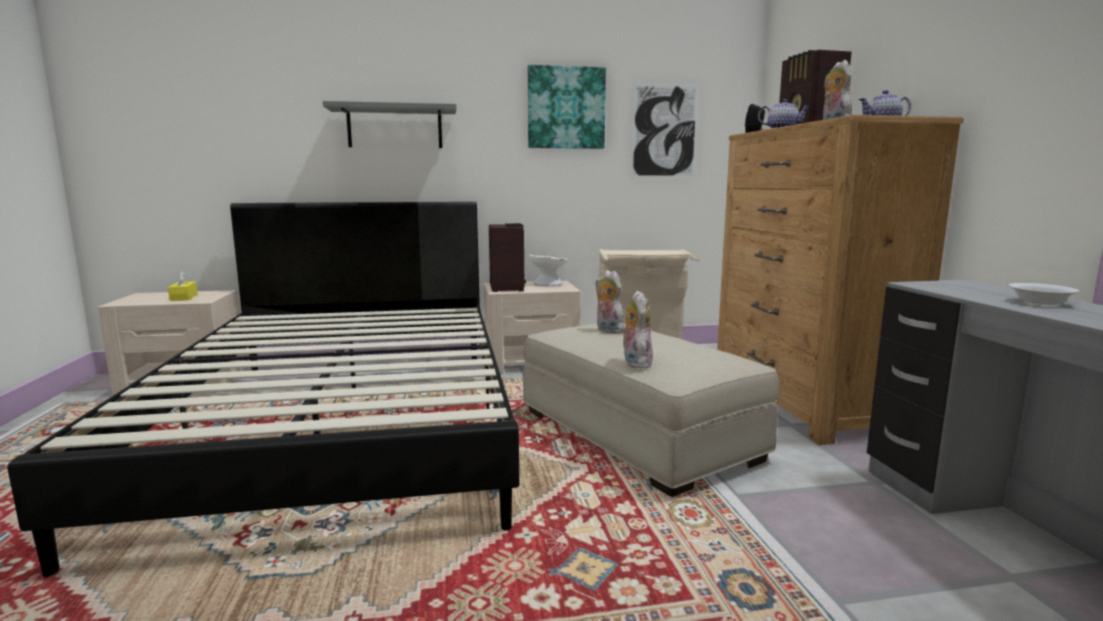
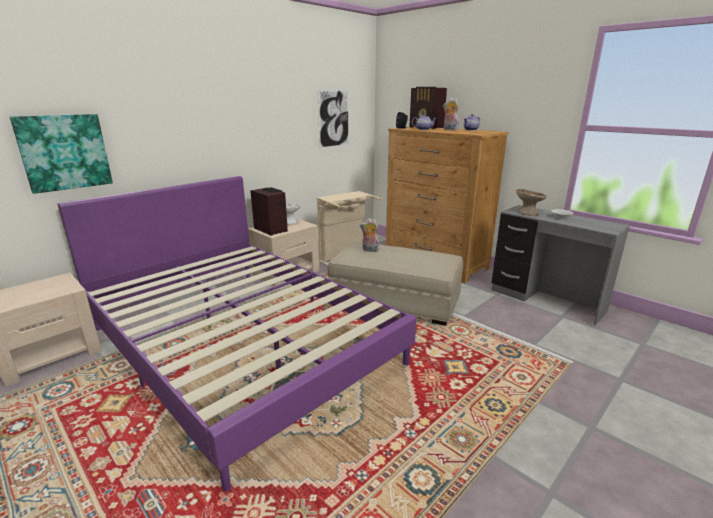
camera: 35 degrees left, 10 degrees up
(184, 297) = (43, 290): yellow tissue box -> none
(345, 424) = (241, 344): black bed -> purple bed
(395, 127) = (177, 128): grey shelf -> none
(566, 108) = (283, 107): picture -> picture (64, 152)
(635, 363) = (414, 268): plush toy -> none
(954, 289) = (527, 213): none -> beige bowl

